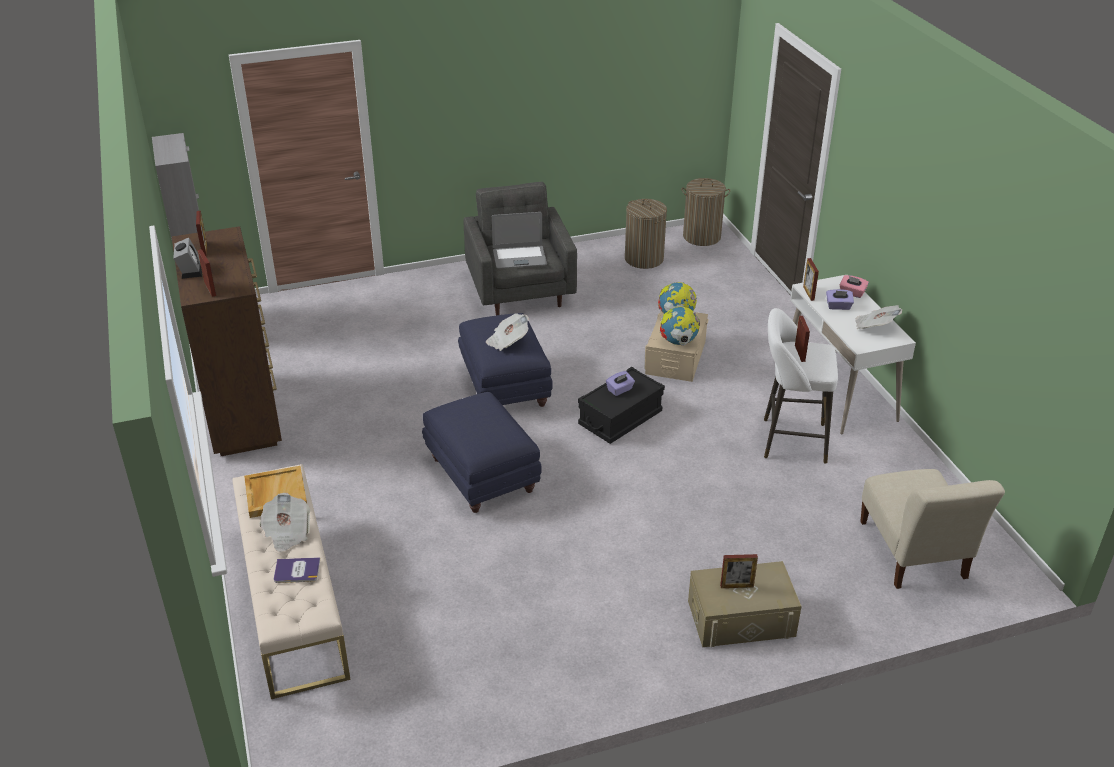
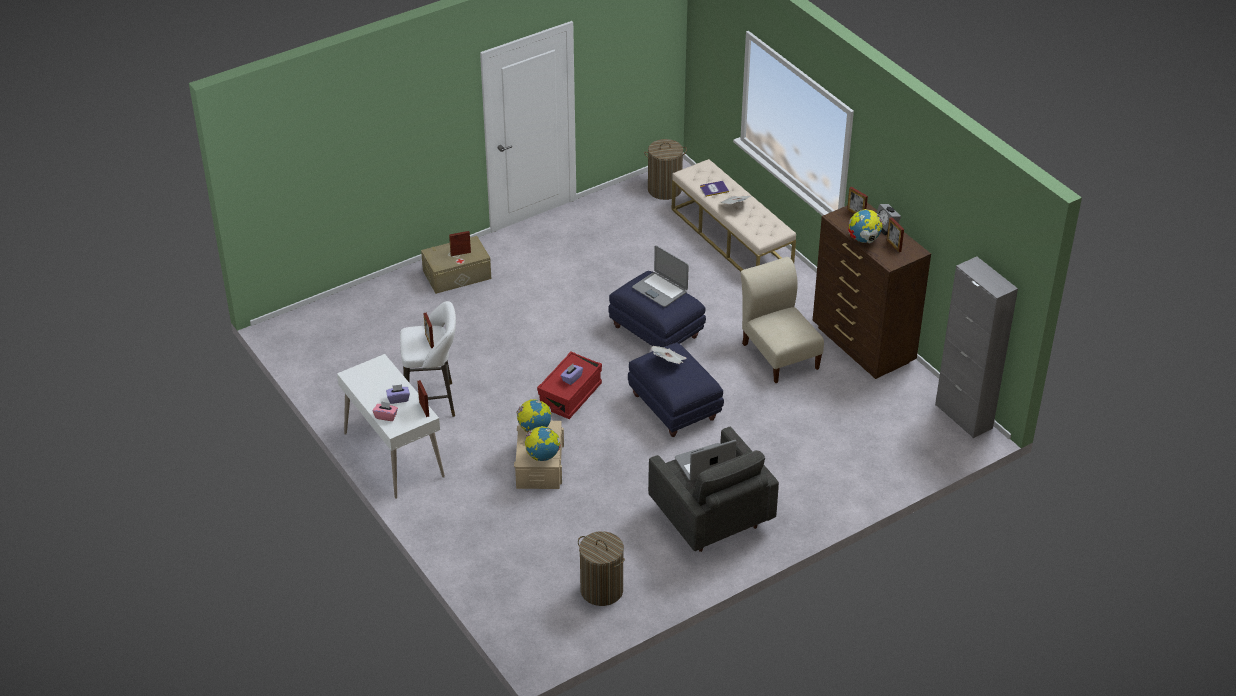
camera: 165 degrees right, 5 degrees up
(233, 260) = (864, 240): none -> globe
(275, 493) = (759, 225): beige tray -> none
(473, 424) = (660, 290): none -> laptop
(620, 419) = (570, 396): black storage box -> red storage box
(701, 237) = (546, 641): laundry basket -> laundry basket (664, 190)
(875, 327) = (368, 382): newspaper -> none
(913, 554) = (345, 331): beige chair -> beige chair (779, 354)

